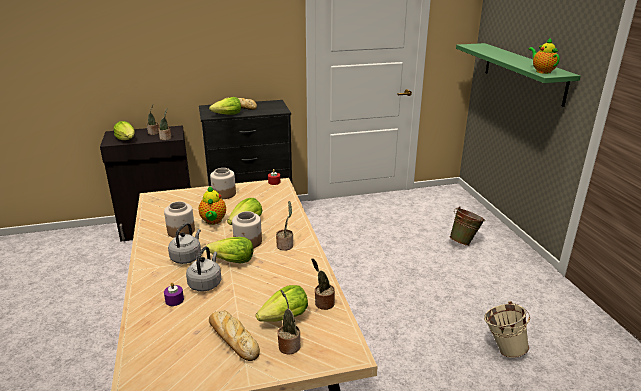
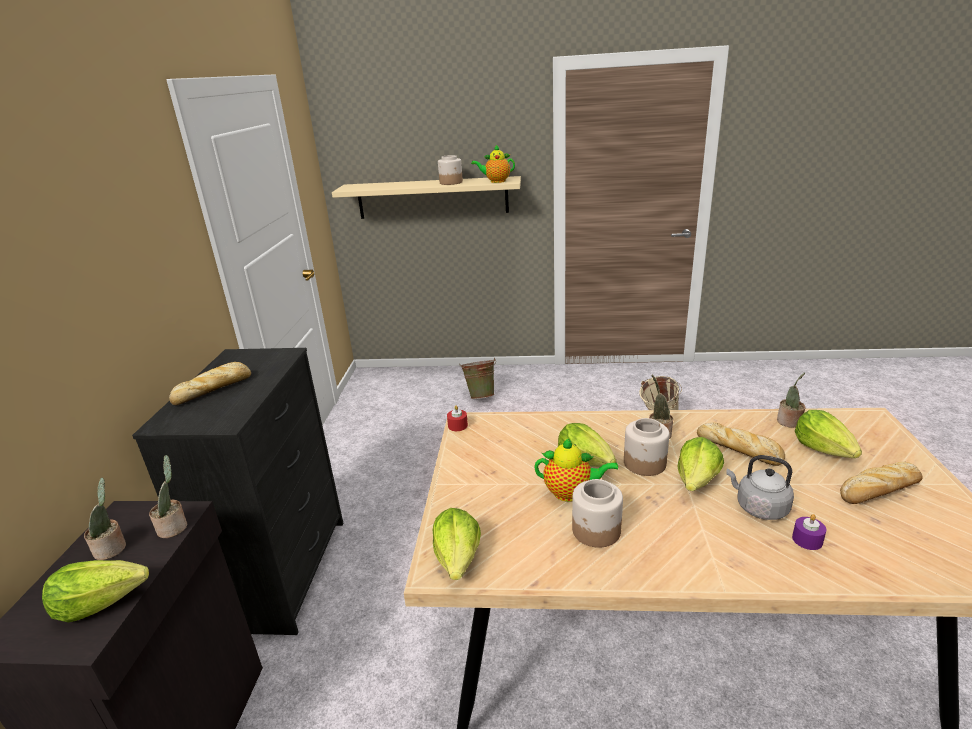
camera: 70 degrees left, 0 degrees up
(187, 257) = (684, 525): grey kettle -> none
(224, 194) = (474, 477): jar -> jar (451, 182)
(227, 115) = (247, 403): lettuce -> lettuce (458, 558)
(274, 278) = (740, 449): none -> bread
(288, 345) = (875, 452): potted plant -> none
(523, 72) = (432, 198): green shelf -> beige shelf

